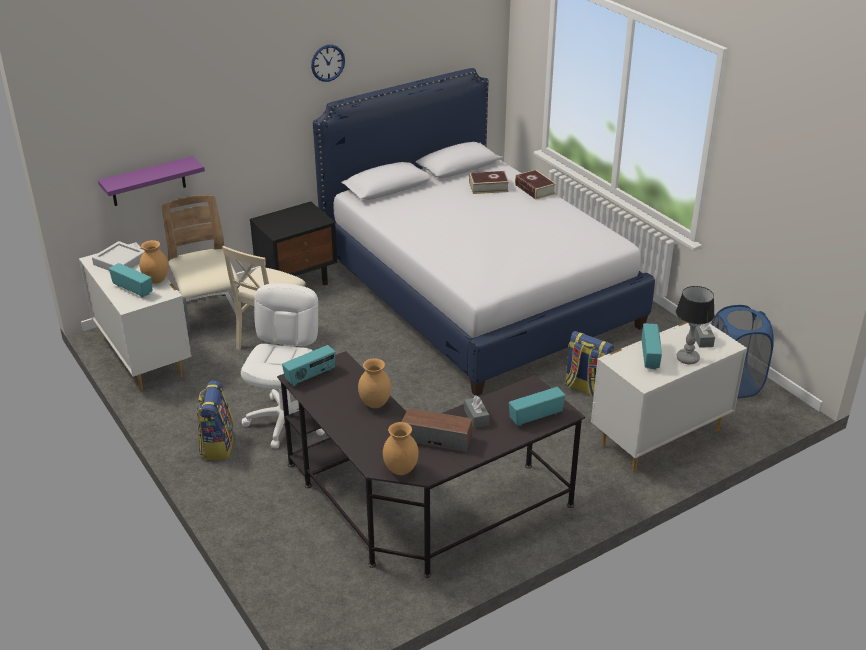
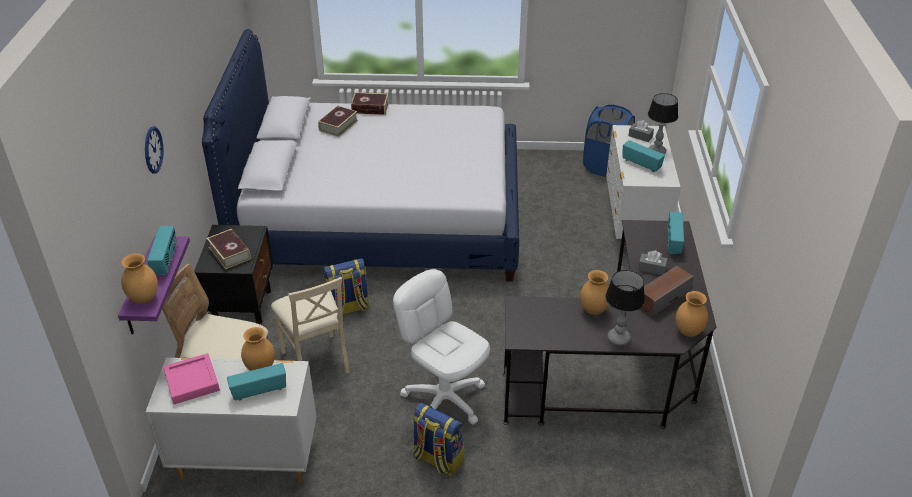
camera: 55 degrees left, 5 degrees up
(120, 261) = (192, 382): grey tray -> pink tray
(121, 181) = (144, 299): none -> brown vase
(285, 222) = (229, 253): none -> book
(310, 376) = (524, 329): radio -> radio (166, 261)
(327, 63) = (189, 76): wall clock -> wall clock (153, 150)
(349, 431) = (618, 338): none -> table lamp
(586, 388) = (553, 227): backpack -> backpack (348, 308)

